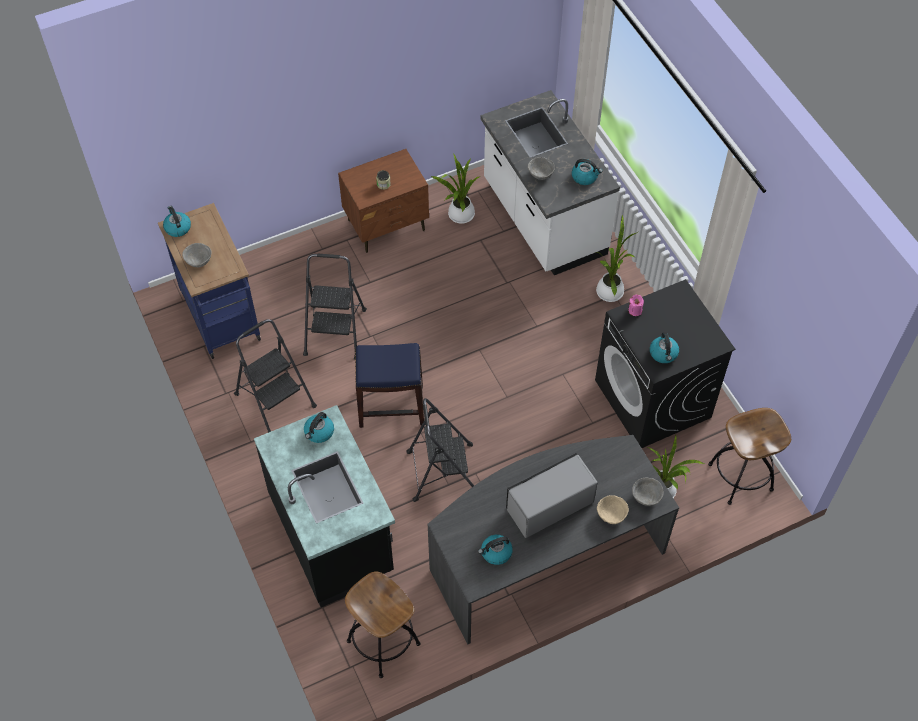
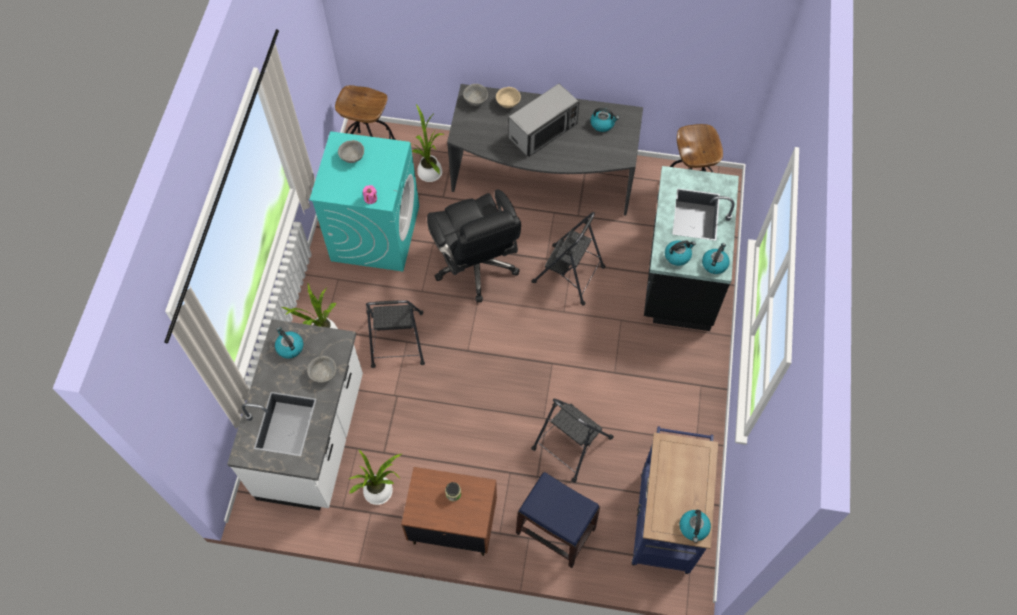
camera: 145 degrees left, 5 degrees up
(198, 261) = (693, 475): grey bowl -> grey bowl (353, 157)
(274, 397) = (660, 412): black step ladder -> black step ladder (397, 341)
(391, 406) = (571, 346): stool -> stool (555, 531)
(534, 426) = (476, 265): none -> black office chair
(549, 505) = (543, 131): microwave -> microwave turned 45 degrees counterclockwise
(653, 399) = (375, 232): black washing machine -> turquoise washing machine
(663, 354) = (382, 156): kettle -> kettle (714, 263)

